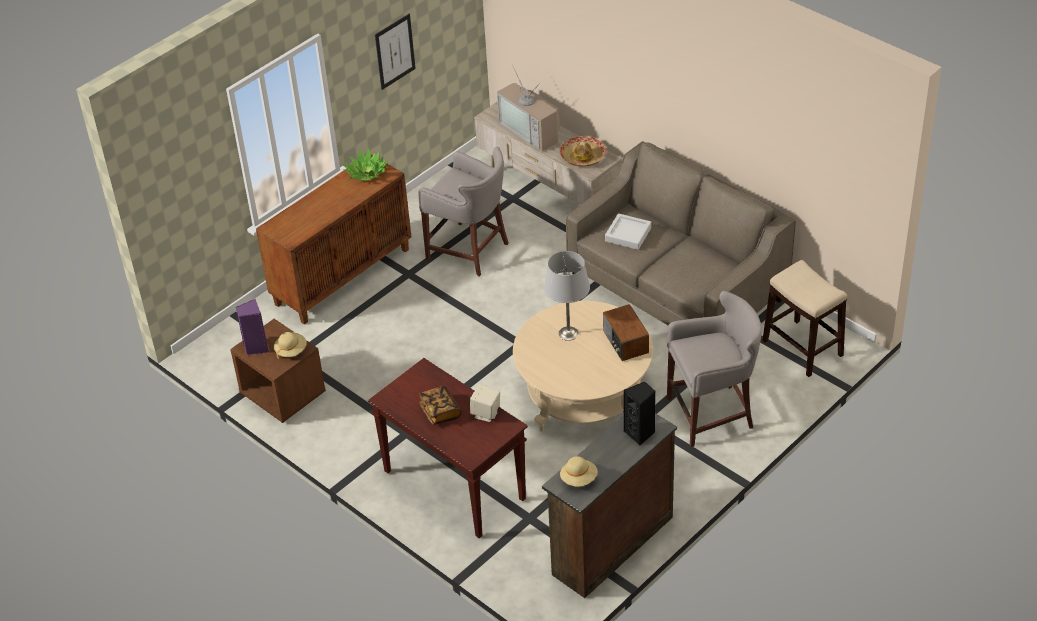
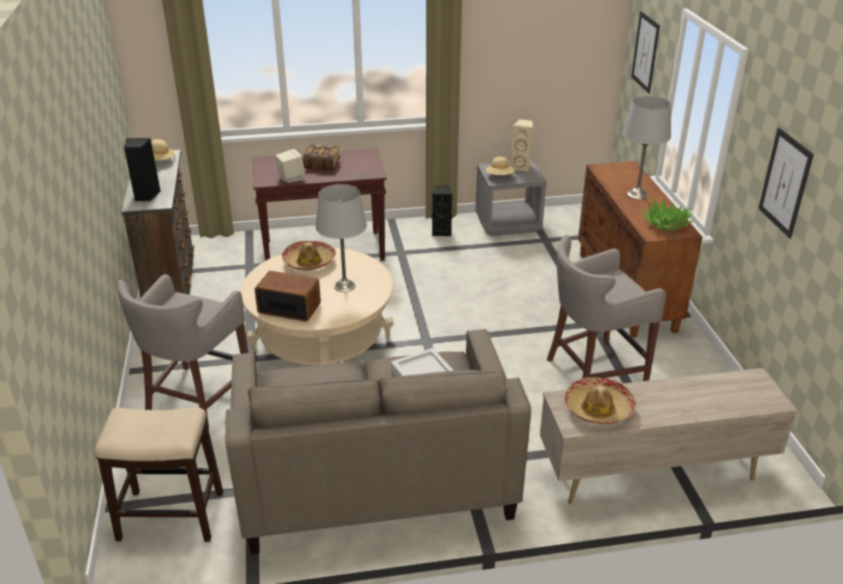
camera: 125 degrees right, 10 degrees down
(182, 176) = (645, 52): none -> picture
(256, 347) = (521, 167): purple speaker -> beige speaker
(282, 394) = (508, 223): brown nightstand -> grey nightstand
(326, 203) = (637, 194): none -> grey table lamp
(341, 428) = (442, 232): none -> black speaker
(532, 131) = (693, 396): television -> none
(557, 373) = (309, 261): none -> hat

